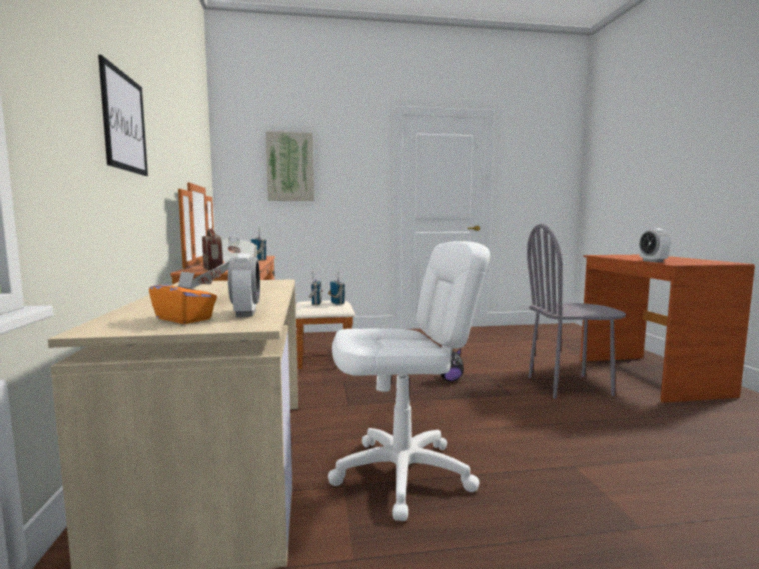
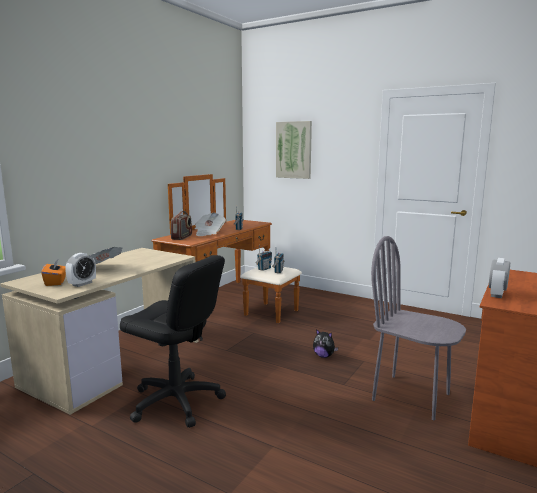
camera: 40 degrees right, 5 degrees up
(124, 122) = (109, 156): picture -> none
(403, 474) = (176, 401): white office chair -> black office chair

